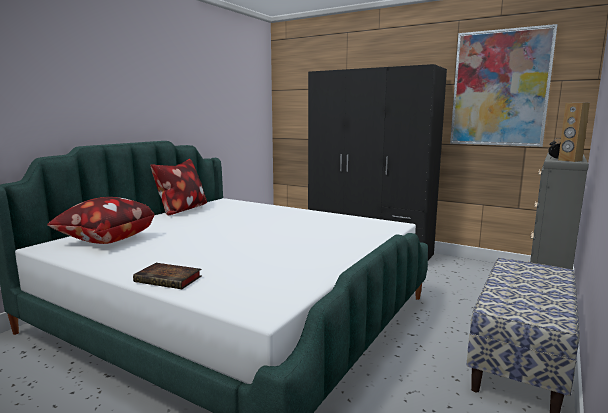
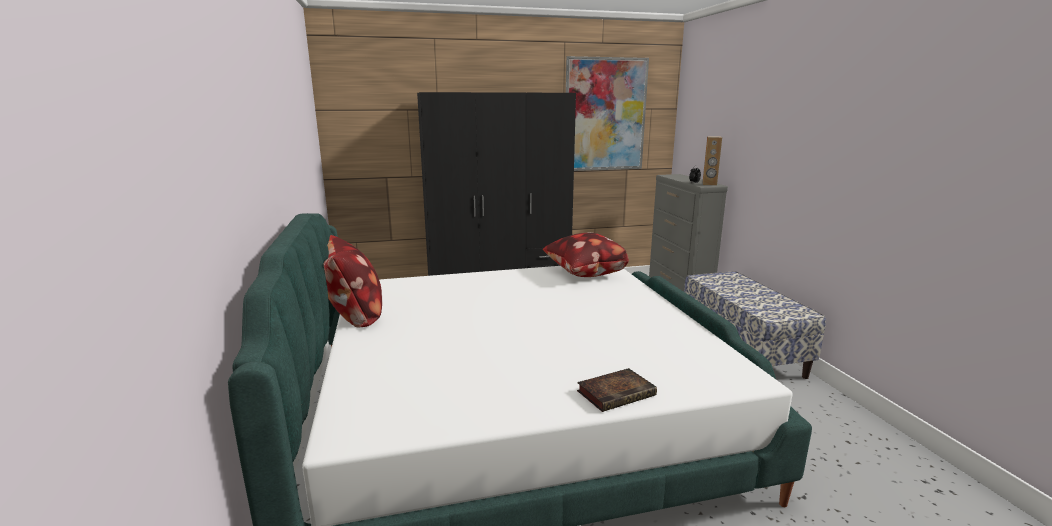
camera: 45 degrees left, 5 degrees up
(105, 240) = (398, 390): pillow -> pillow (584, 274)

